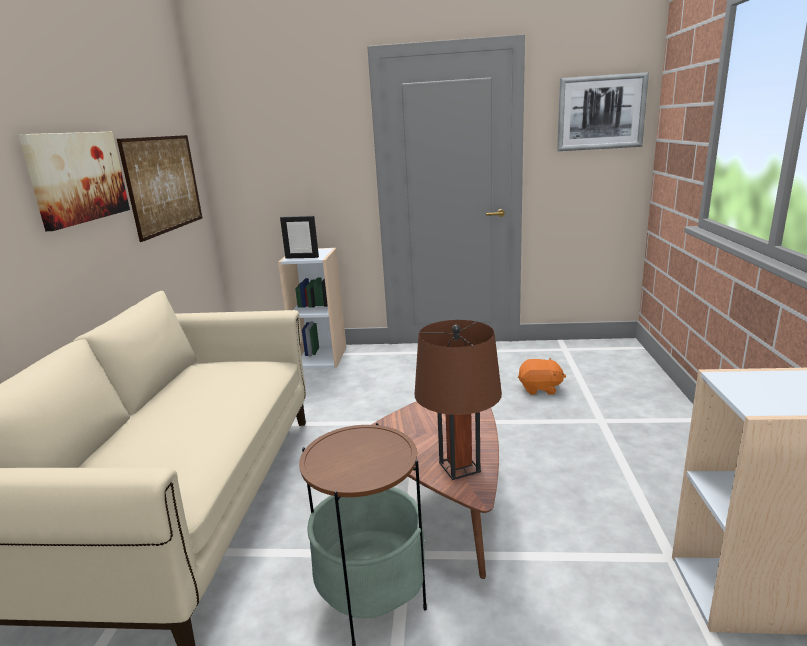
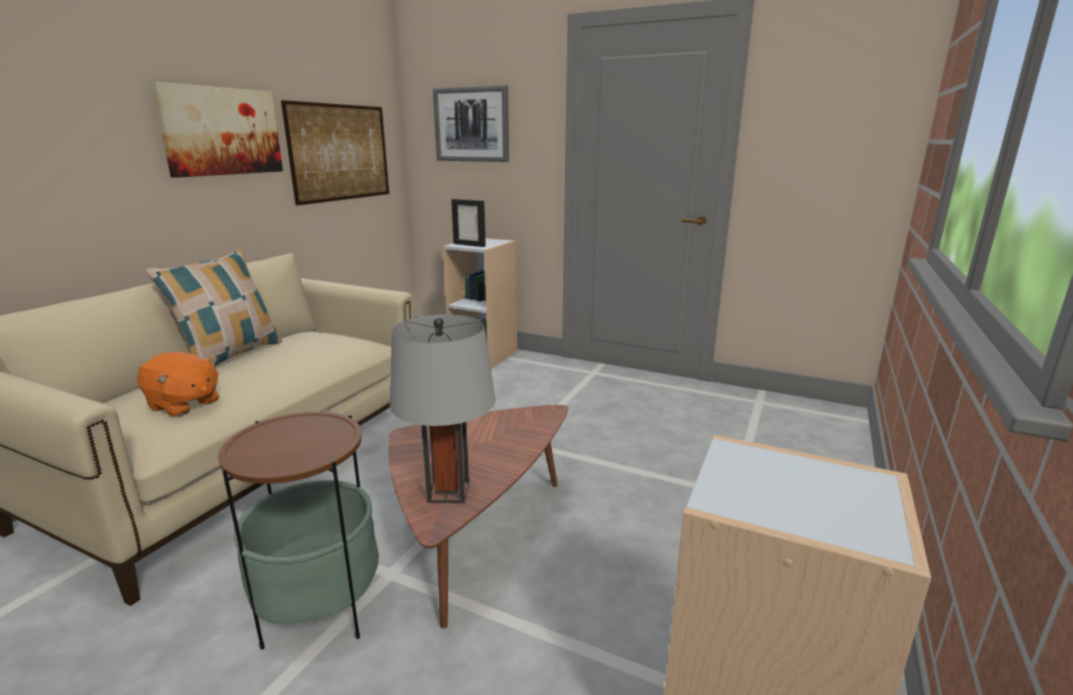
camera: 20 degrees right, 0 degrees up
(151, 403) = (231, 356): none -> pillow
(459, 467) = (448, 491): brown table lamp -> grey table lamp
(540, 389) = (688, 439): orange plush toy -> orange plush toy (184, 404)
(601, 112) = (848, 100): picture -> picture (471, 125)

